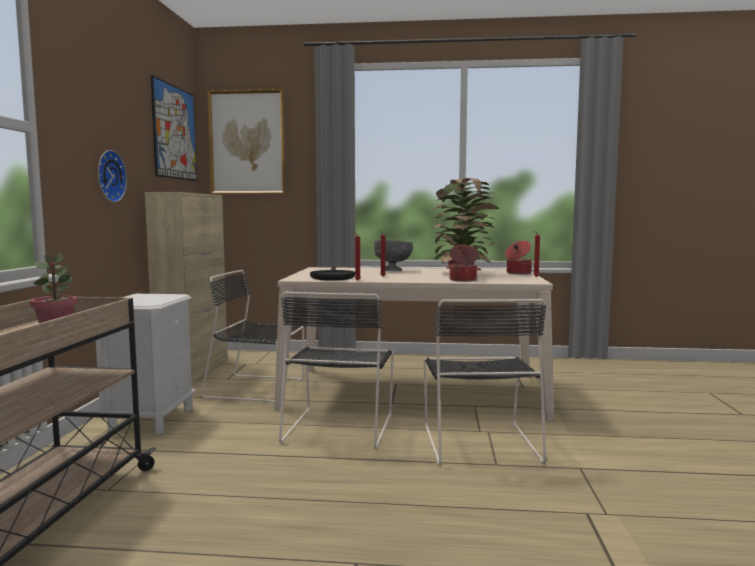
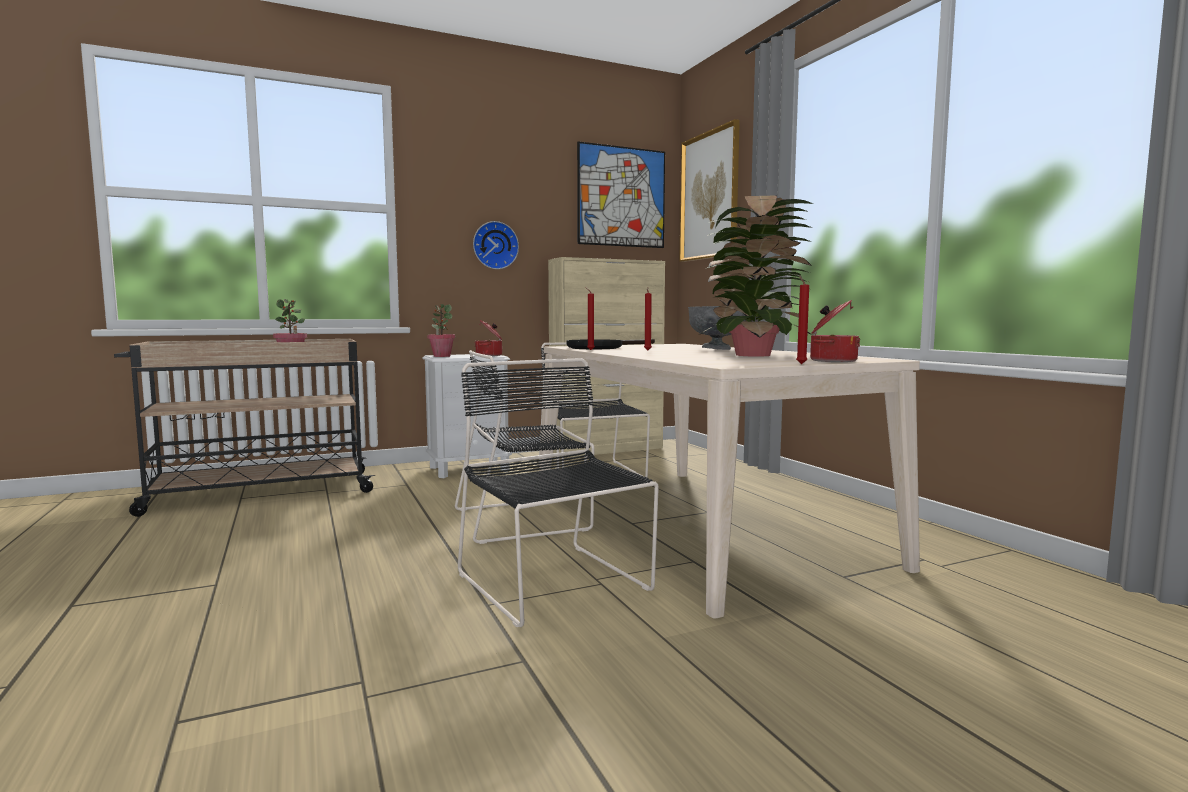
camera: 60 degrees right, 0 degrees up
(133, 303) = (441, 356): none -> potted plant
(463, 280) = (674, 357): cooking pot -> cooking pot (490, 355)
(479, 441) = (556, 584): black chair -> black chair turned 90 degrees clockwise

